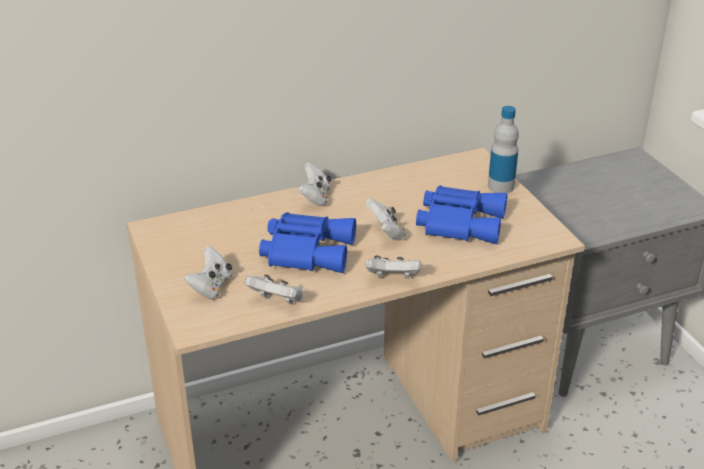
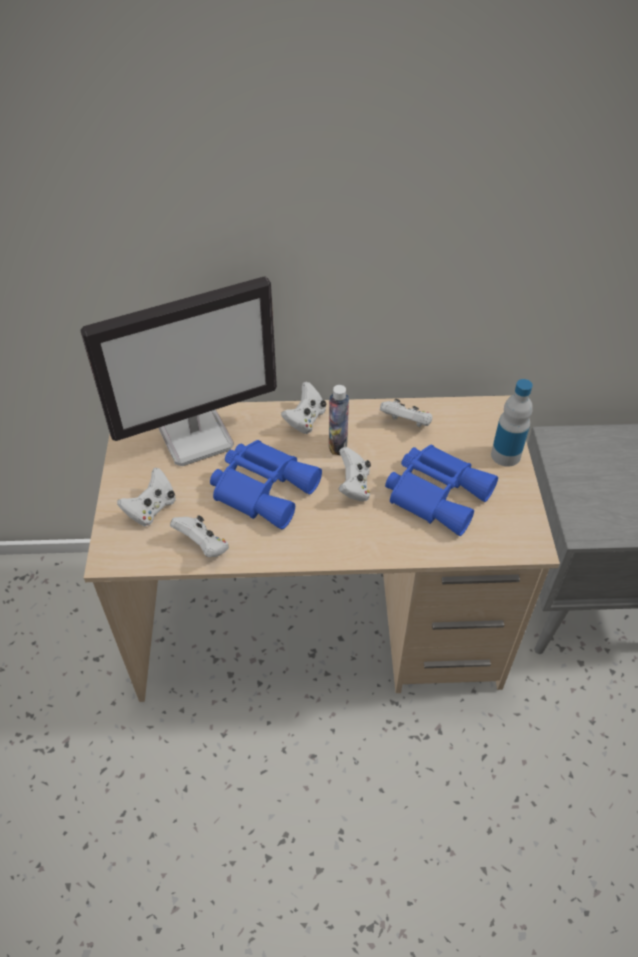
camera: 20 degrees right, 15 degrees up
(223, 228) = (197, 437): none -> monitor
(355, 208) = (338, 445): none -> bottle
(393, 279) = (331, 550): white game controller -> white game controller (406, 424)

